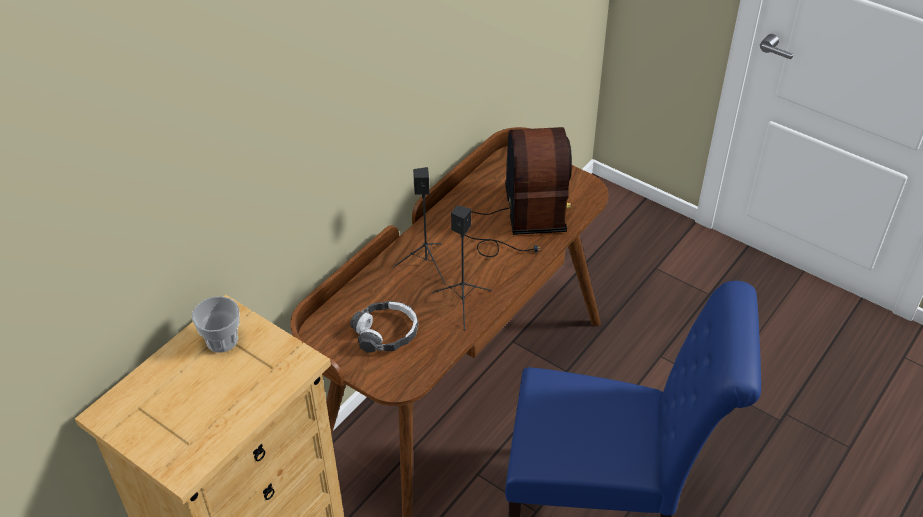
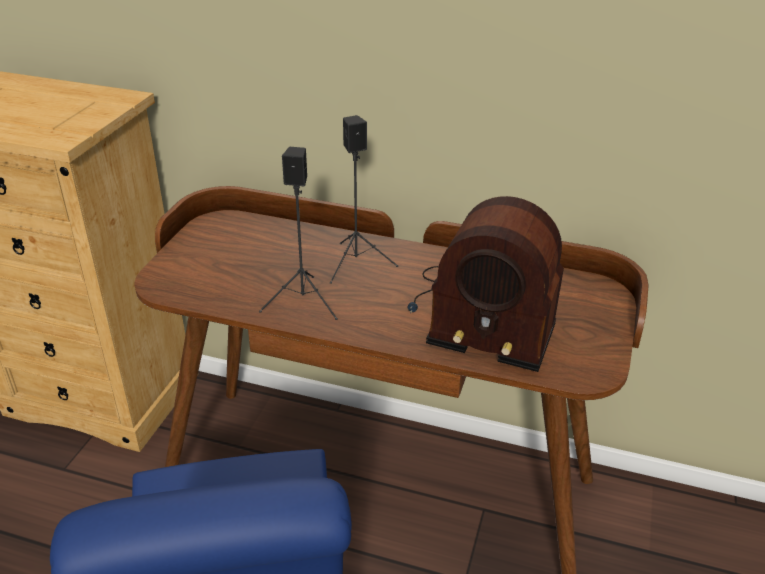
camera: 70 degrees right, 10 degrees down
(222, 340) = (88, 102): cup -> none
(386, 333) = (236, 259): headphones -> none
(517, 219) = (479, 315): radio -> radio turned 45 degrees clockwise

